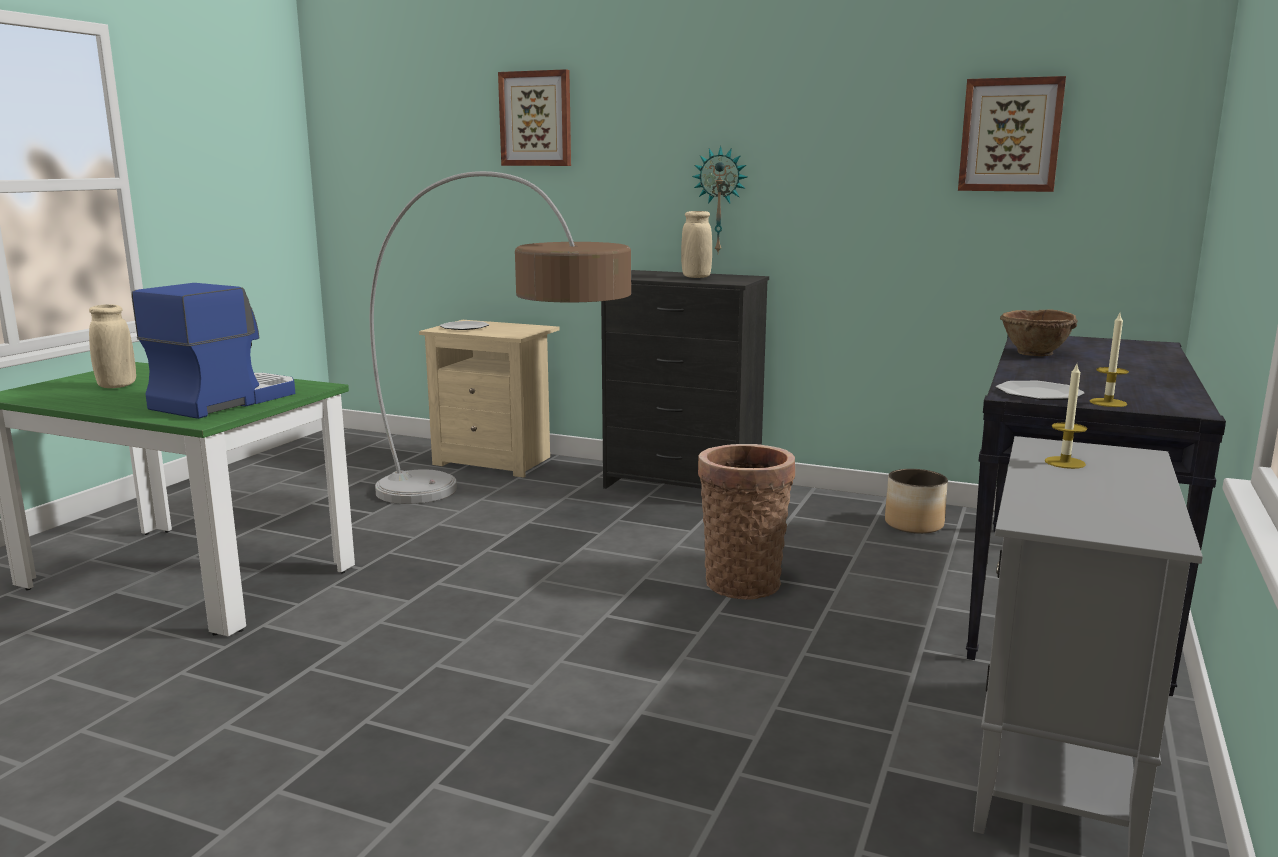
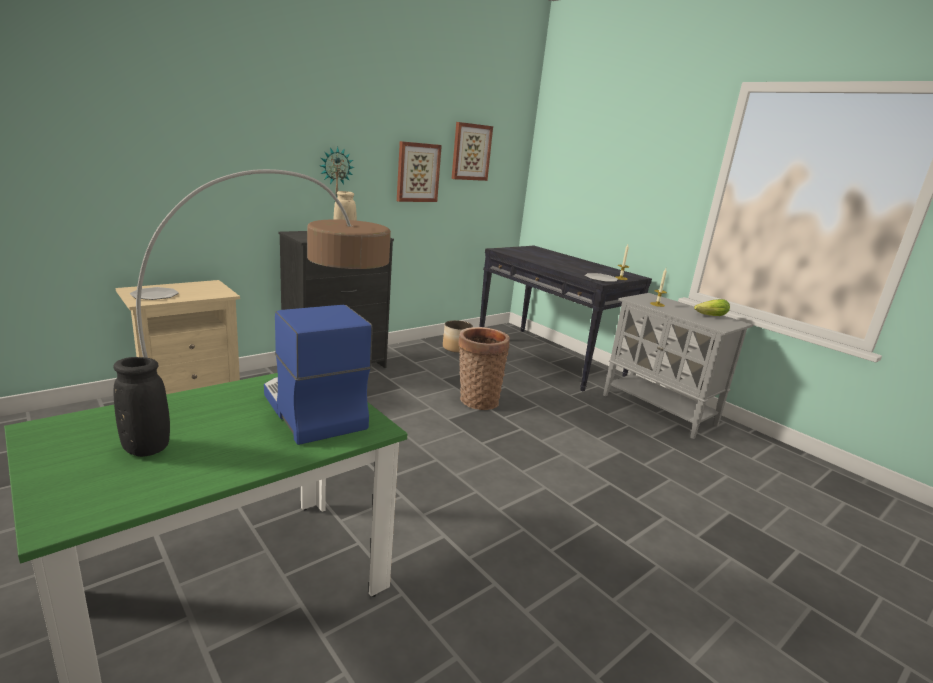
camera: 65 degrees left, 5 degrees up
(117, 386) = (146, 448): beige vase -> black vase
(536, 119) = (185, 110): picture -> picture (417, 172)
(1035, 353) = (533, 259): brown bowl -> none
(1117, 508) = (709, 316): none -> lettuce

